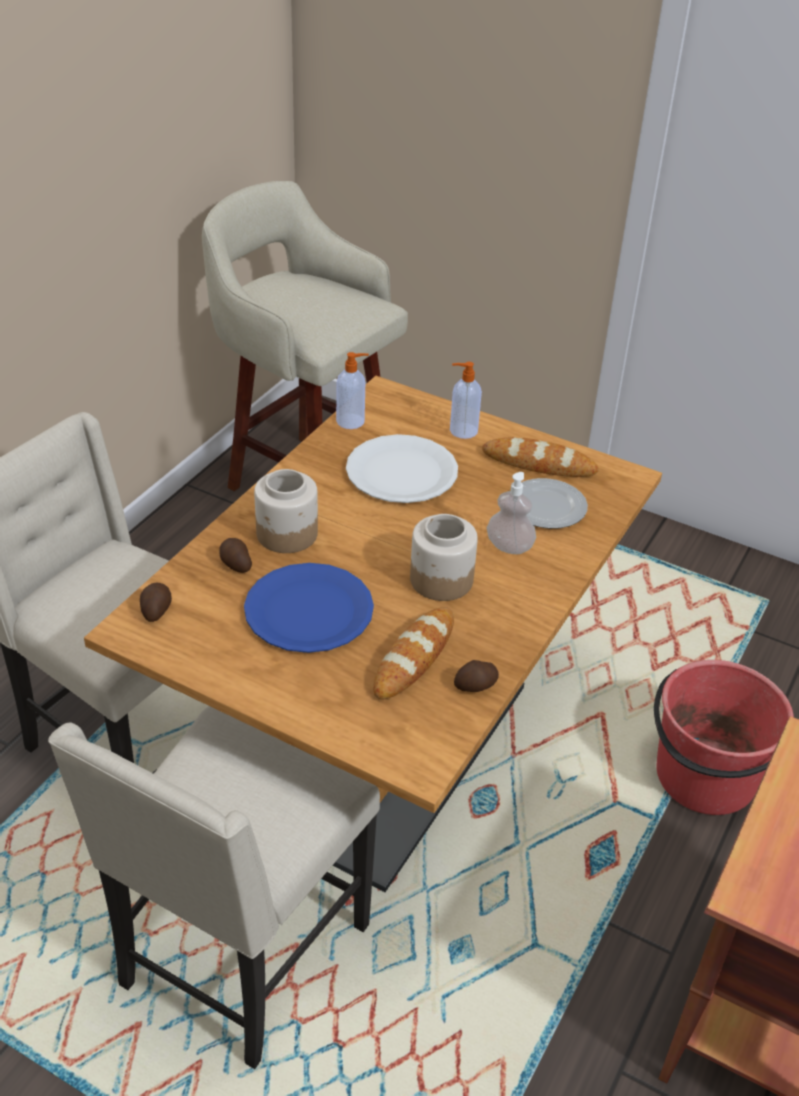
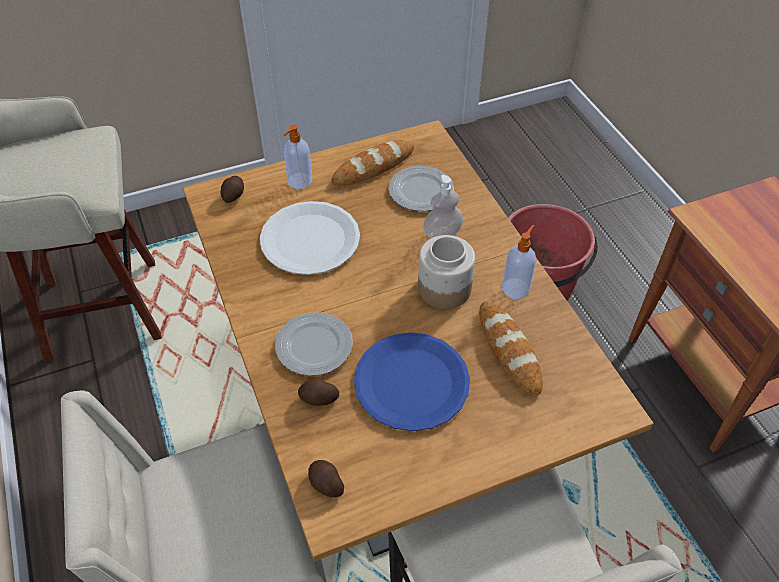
camera: 50 degrees left, 10 degrees up
(287, 534) = (315, 346): jar -> plate
(351, 421) = (222, 232): soap dispenser -> soap dispenser (516, 288)
(476, 686) = (562, 334): potato -> potato (234, 195)

